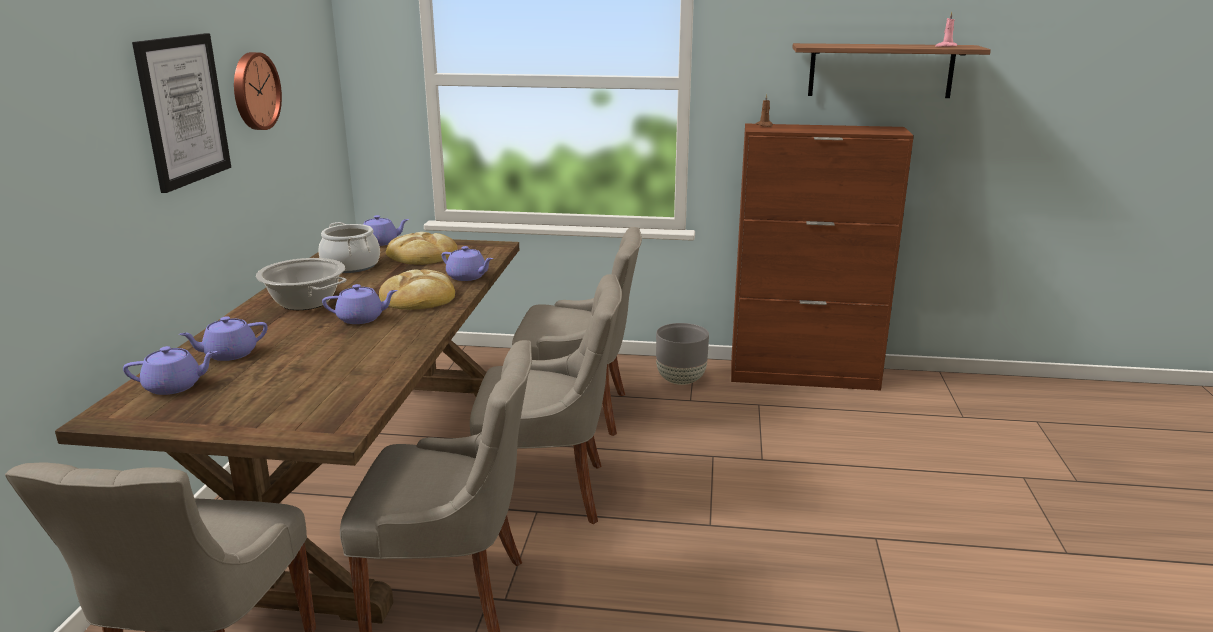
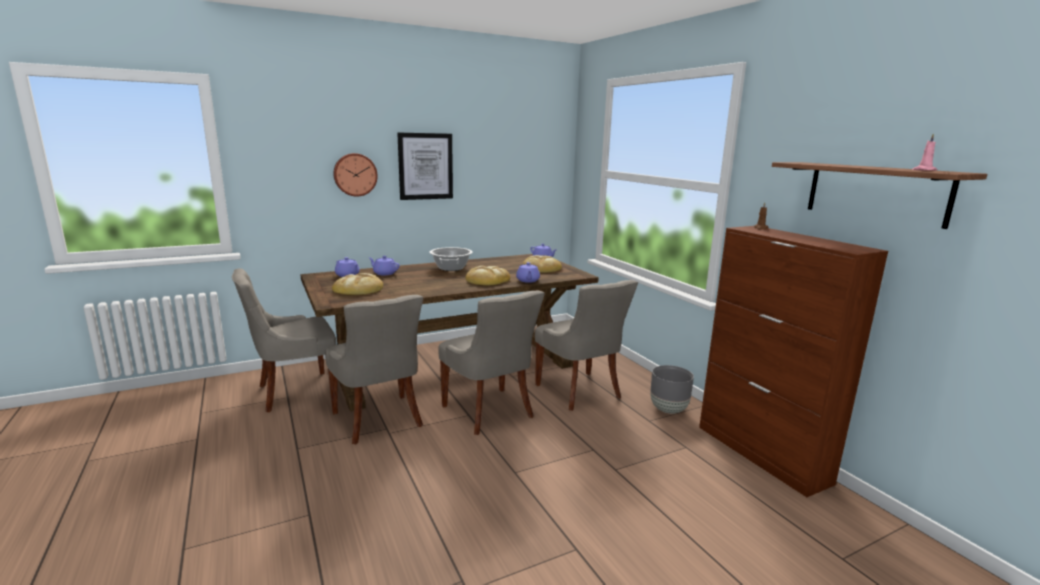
camera: 55 degrees right, 5 degrees down
(254, 91) = (485, 165): wall clock -> wall clock (355, 174)
(289, 393) = (358, 289): none -> bread
(351, 266) = (504, 263): cooking pot -> none
(361, 318) = (447, 279): purple teapot -> none

